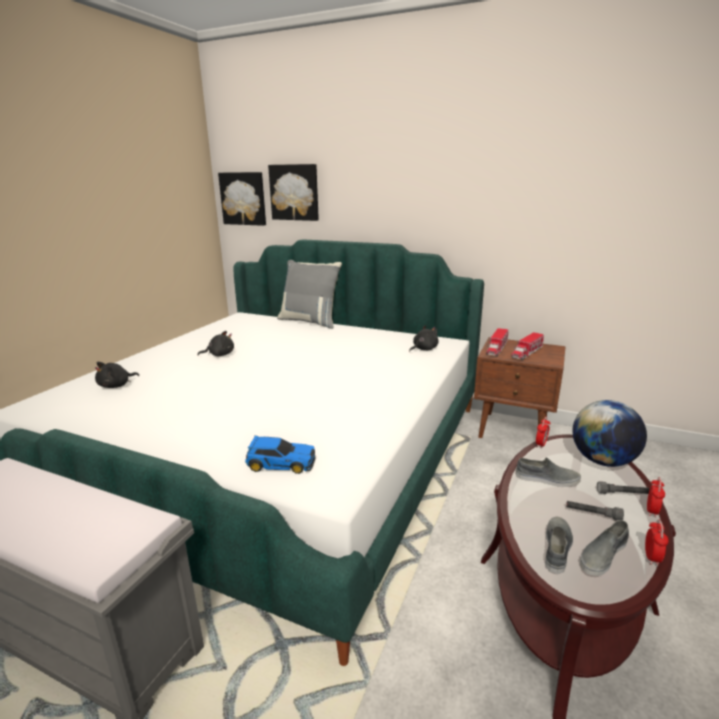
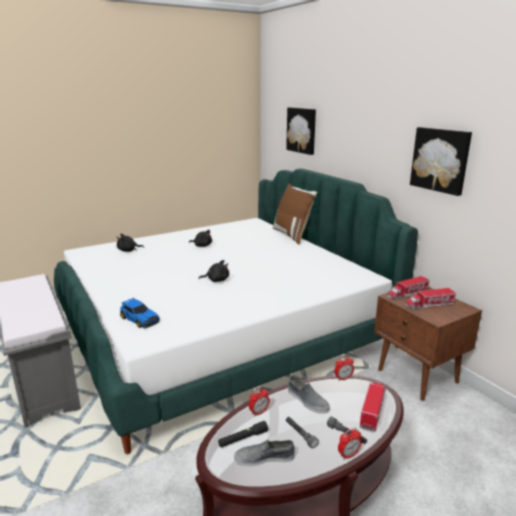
camera: 35 degrees right, 0 degrees up
(243, 198) = (274, 131): picture -> picture (440, 160)
(310, 321) = (293, 235): grey pillow -> brown pillow
(423, 349) = (340, 277): black plush toy -> black plush toy (216, 280)
(557, 547) = (243, 438): grey shoe -> black flashlight
(602, 461) = (373, 409): globe -> toy truck
(651, 557) = (293, 477): alarm clock -> alarm clock (259, 412)

